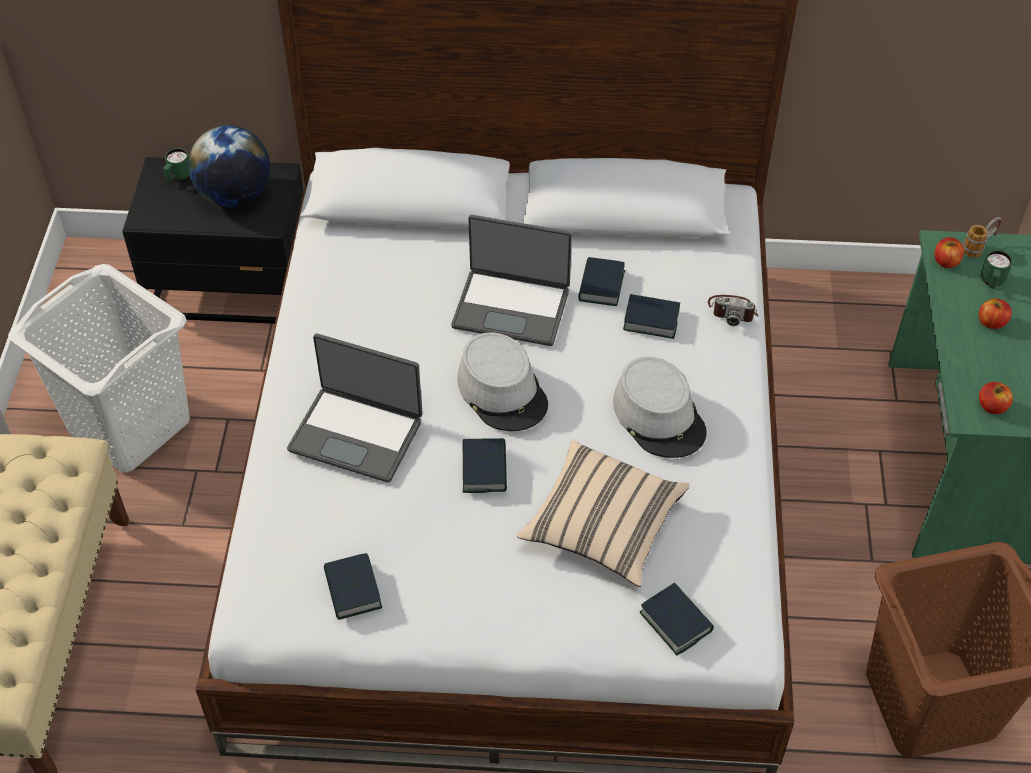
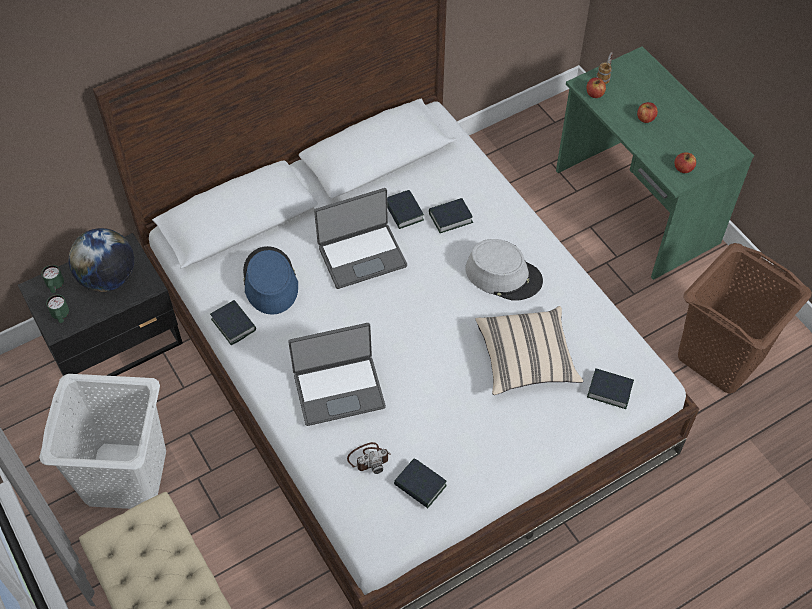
camera: 35 degrees left, 5 degrees up
(386, 281) = (269, 281): none -> blue hat
(484, 469) = (433, 366): book -> book (233, 324)
(502, 391) = (402, 311): grey hat -> none
(732, 310) = (491, 186): camera -> camera (369, 458)
(991, 282) = (627, 94): green mug -> green mug (61, 316)

